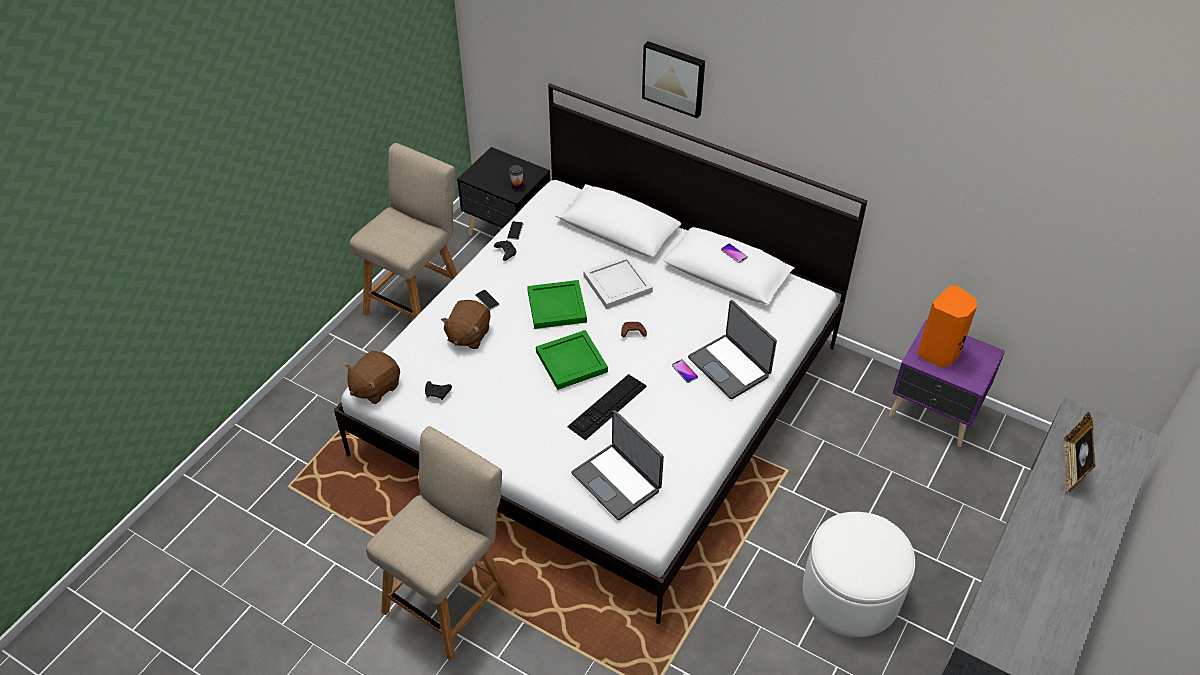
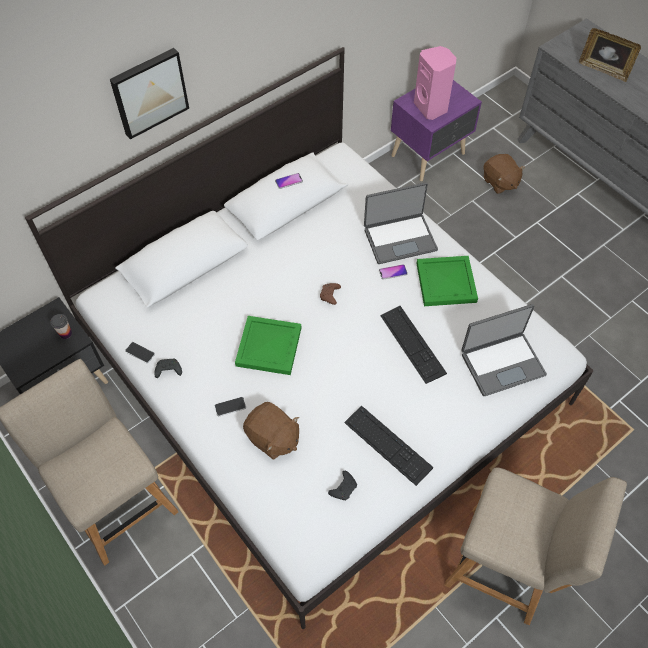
camera: 70 degrees left, 10 degrees up
(375, 387) = (309, 552): brown plush toy -> brown plush toy (500, 182)
(450, 598) = (506, 566): beige chair -> beige chair turned 150 degrees clockwise
(490, 413) = (387, 445): none -> keyboard
(571, 362) = (348, 356): green tray -> green tray (447, 283)
(618, 284) = (262, 287): white tray -> none
(851, 593) = (573, 268): white ottoman -> none
(939, 353) = (432, 107): orange speaker -> pink speaker

